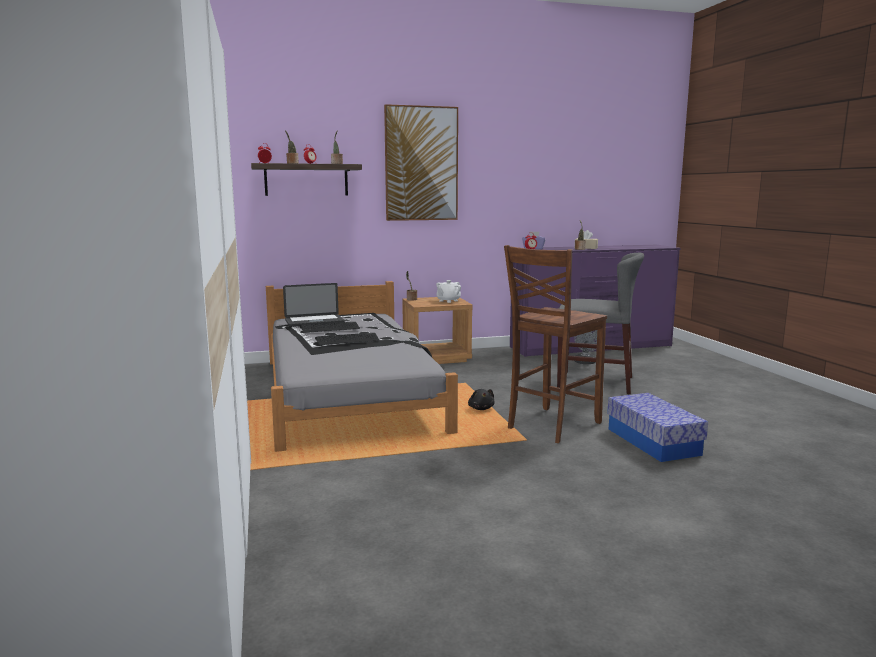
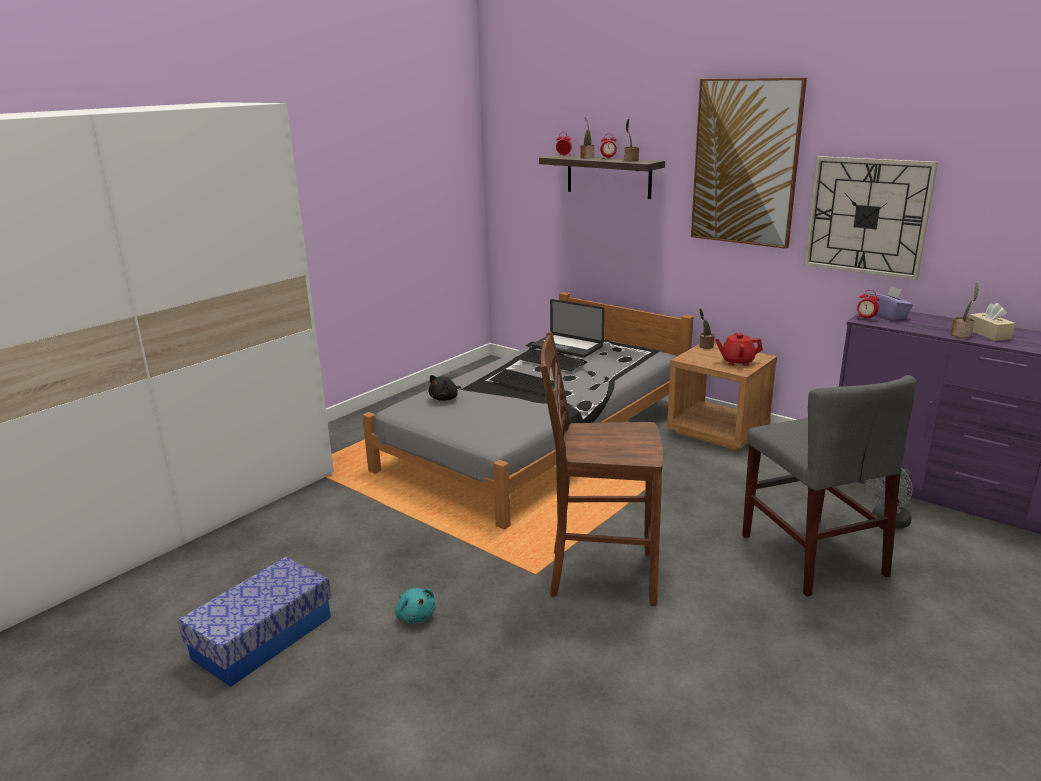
camera: 55 degrees right, 10 degrees up
(448, 301) = (737, 362): white teapot -> red teapot
(481, 408) = (593, 516): black plush toy -> black plush toy (445, 398)
(501, 193) = (867, 216): none -> wall clock
(527, 486) = (415, 615): none -> turquoise plush toy
(653, 441) = (641, 664): storage box -> storage box (263, 637)

